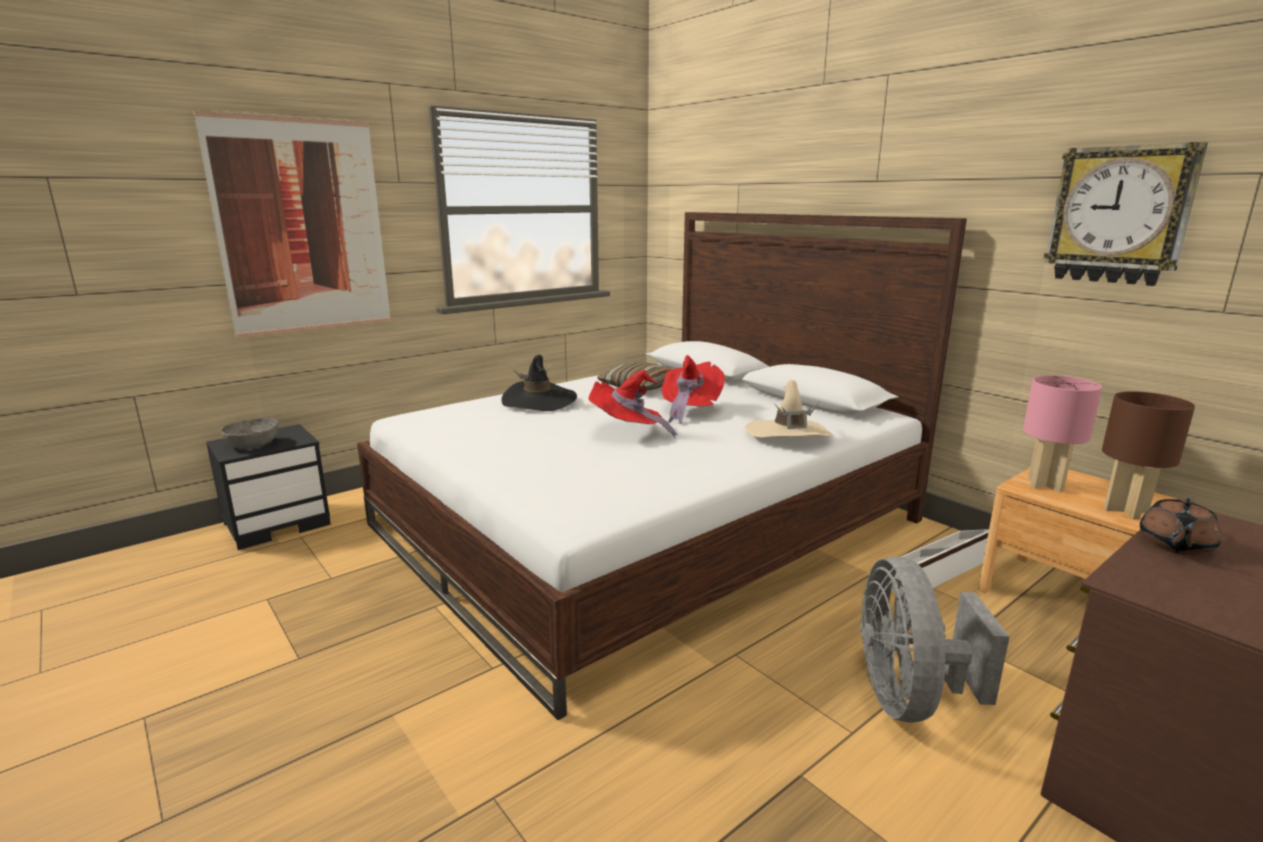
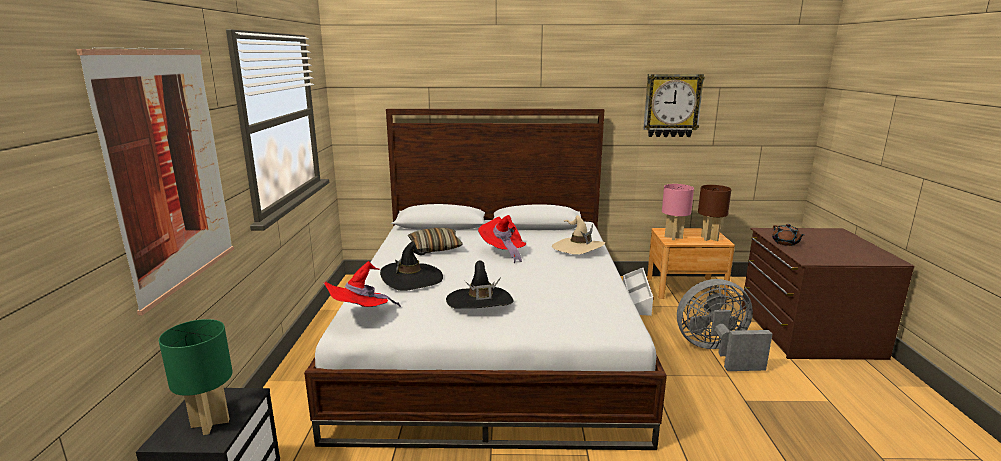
camera: 50 degrees left, 0 degrees up
(253, 444) = (209, 424): grey bowl -> green table lamp
(532, 437) = (480, 302): none -> black hat
(628, 433) = (515, 277): red hat -> red hat (360, 316)
(908, 697) = (716, 352): grey fan -> grey fan turned 135 degrees clockwise

